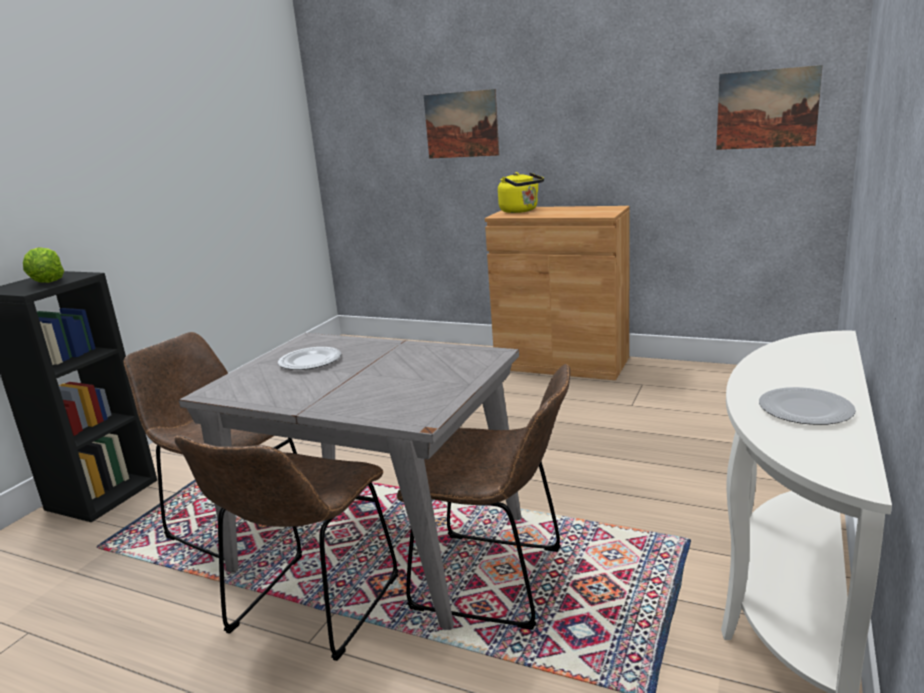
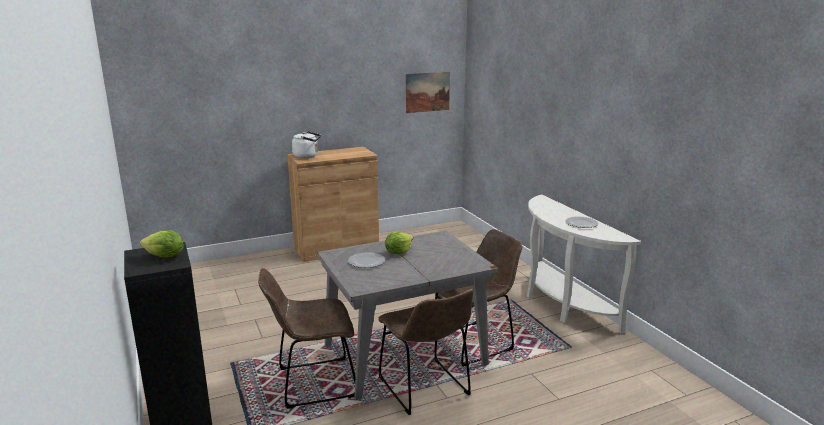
camera: 50 degrees left, 0 degrees up
(374, 361) = (398, 252): none -> lettuce
(461, 124) = (251, 101): picture -> none
(520, 211) = (307, 156): yellow kettle -> white kettle

